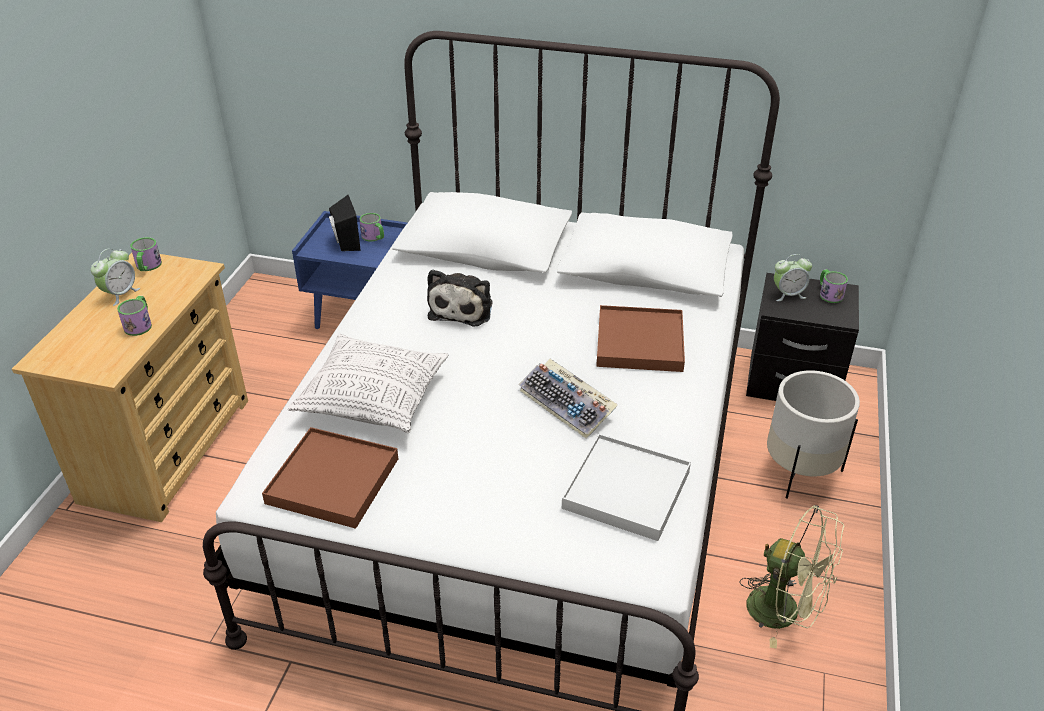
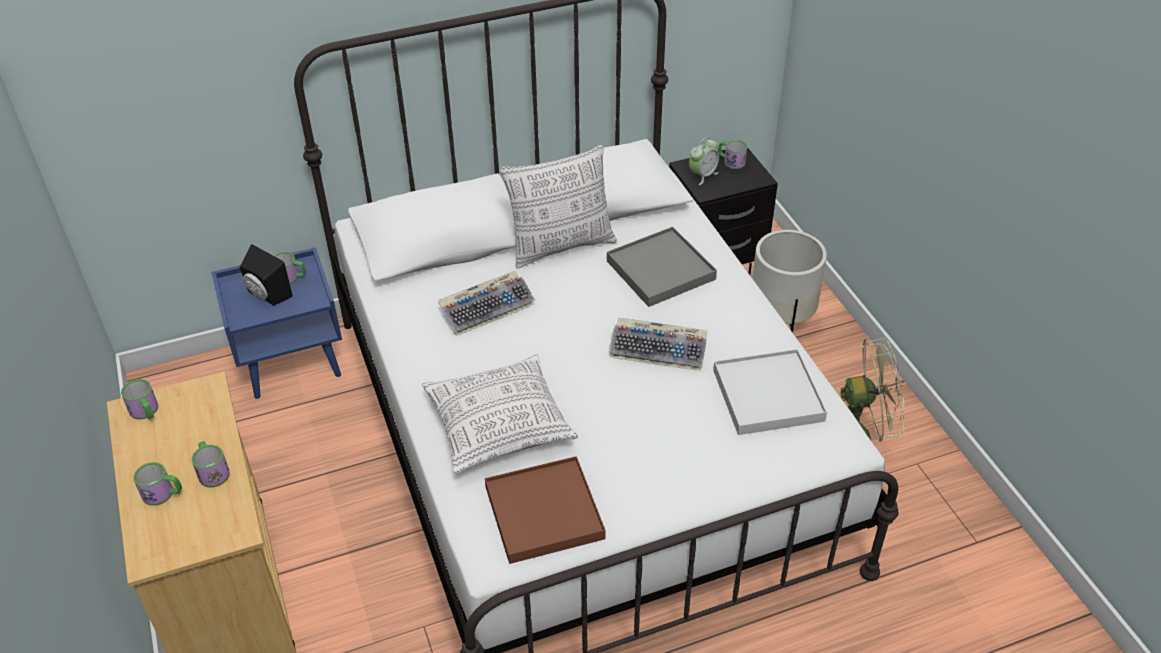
camera: 35 degrees left, 5 degrees up
(96, 323) = (163, 493): none -> mug
(120, 294) = (151, 453): alarm clock -> none
(462, 308) = (487, 308): plush toy -> keyboard
(573, 288) = (561, 246): none -> pillow
(639, 342) = (660, 270): brown tray -> grey tray

